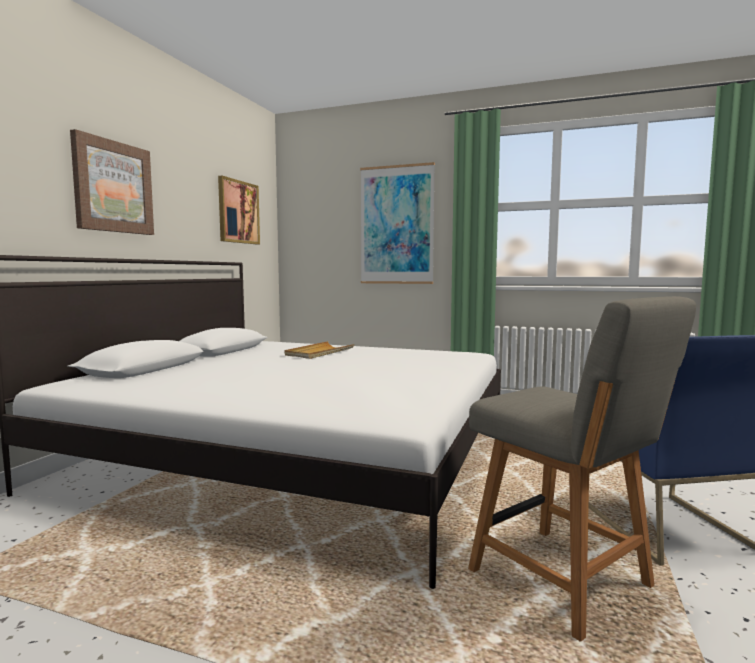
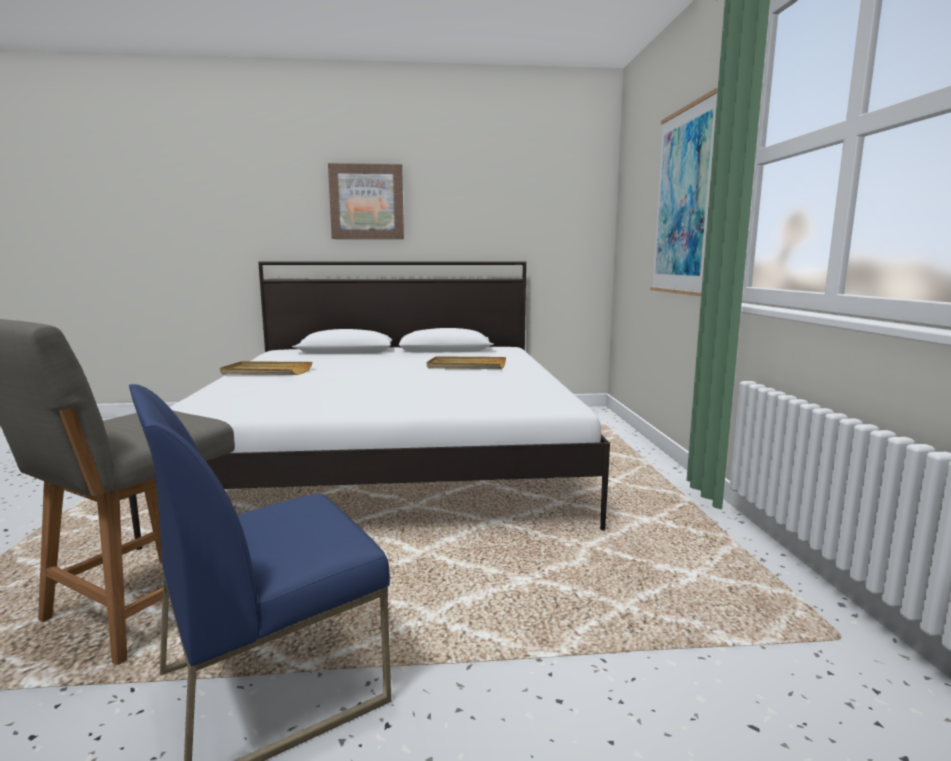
camera: 65 degrees right, 5 degrees up
(223, 392) = (266, 372): none -> beige tray
(238, 212) = (534, 205): picture -> none

